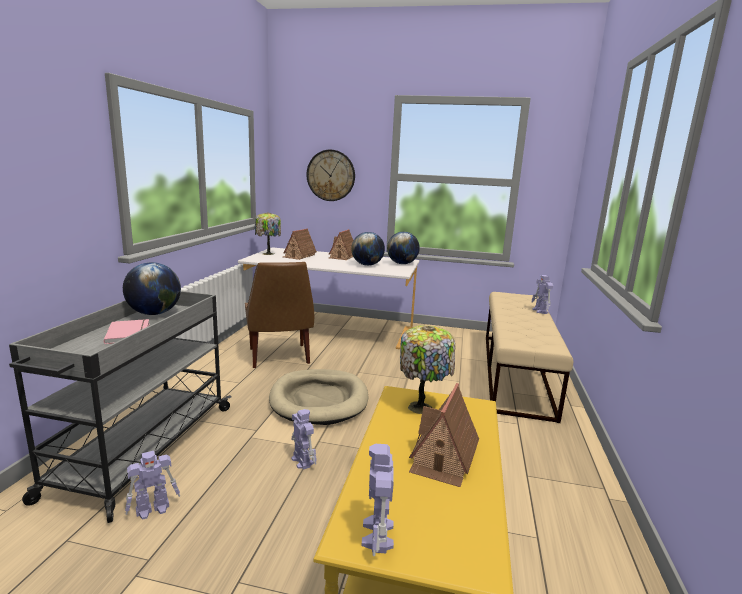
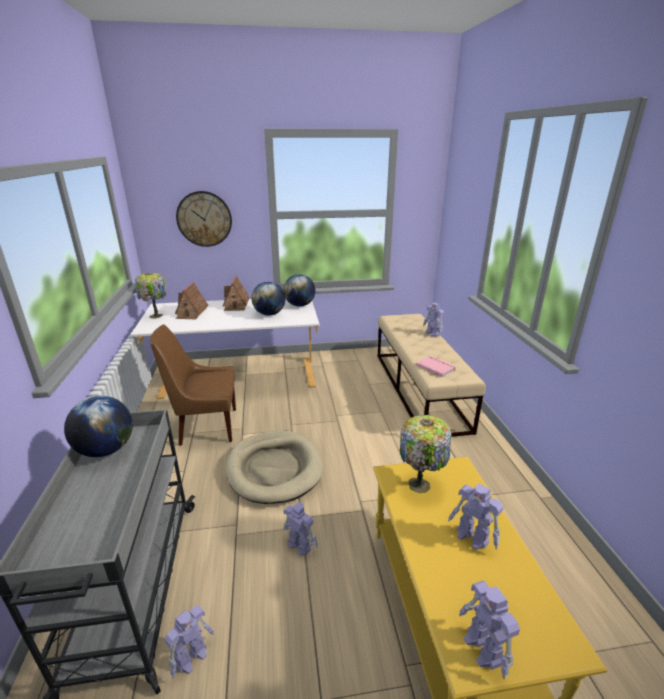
camera: 20 degrees left, 10 degrees up
(130, 333) = (105, 492): pink book -> pink book (436, 367)
(279, 357) = (206, 426): brown chair -> brown chair turned 120 degrees clockwise
(443, 457) = (472, 538): toy house -> toy robot

